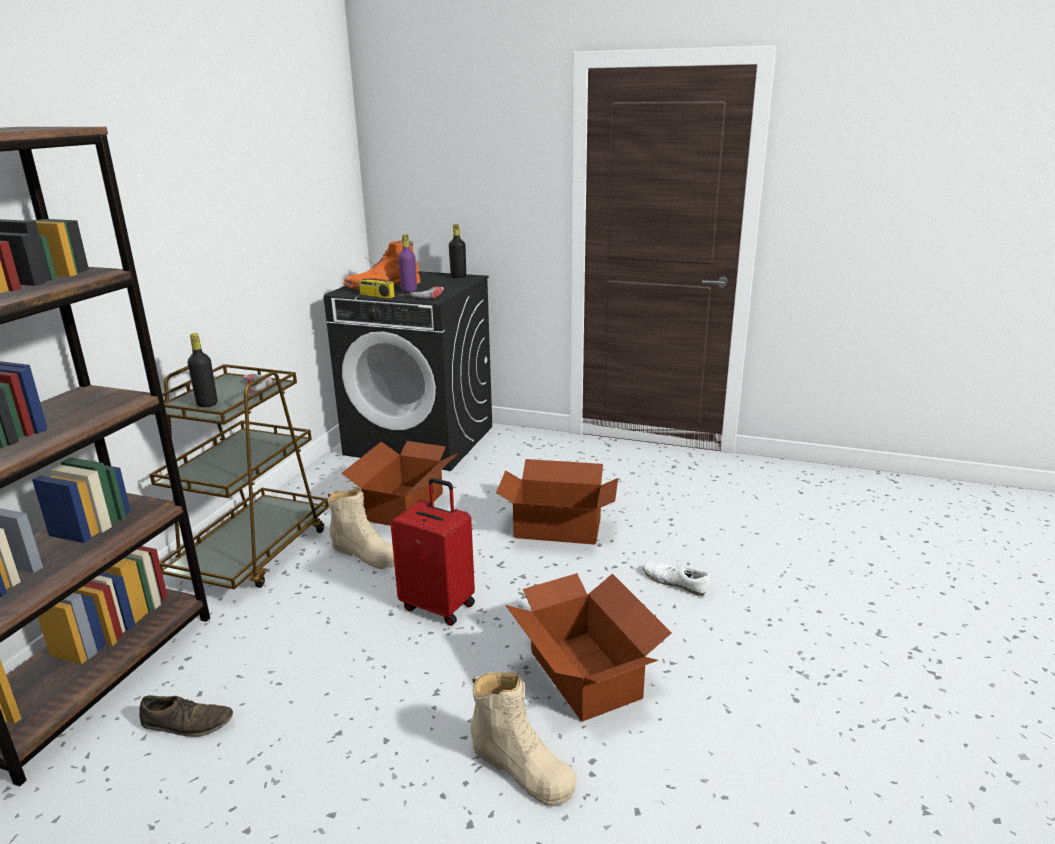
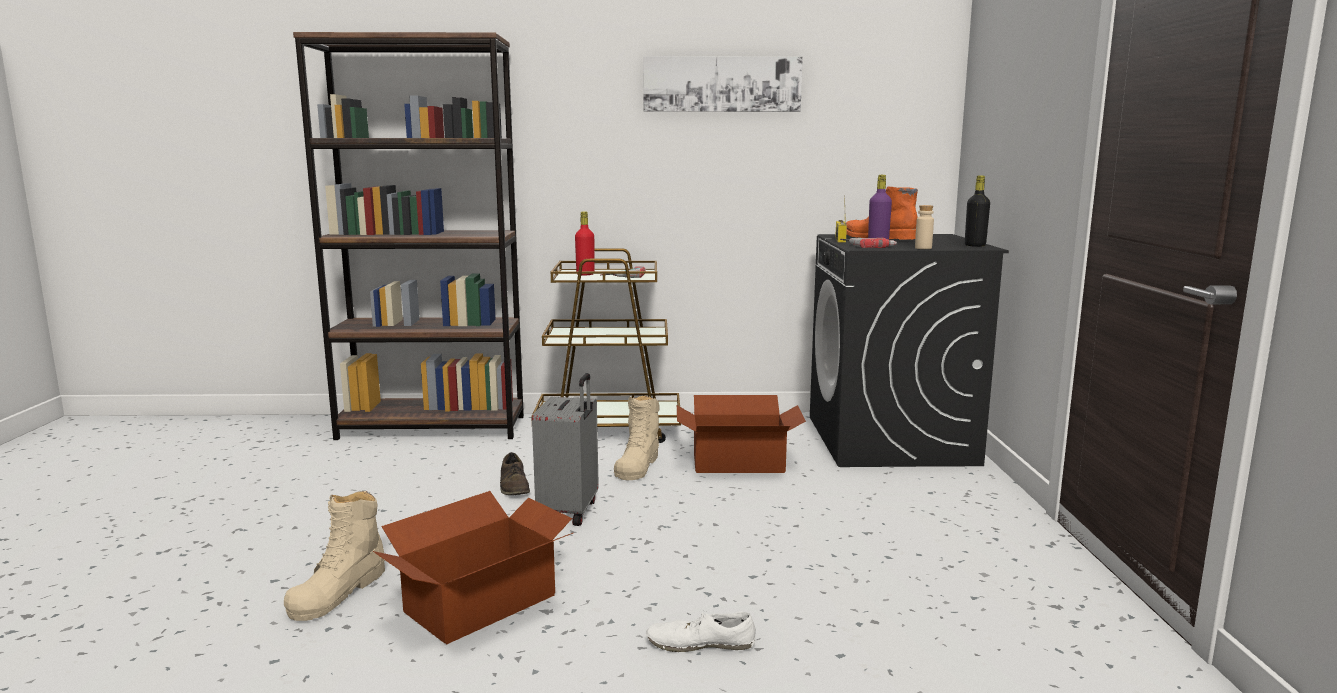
camera: 70 degrees right, 10 degrees down
(187, 723) = (391, 463): brown shoe -> brown shoe (514, 486)
(207, 404) = (585, 274): black bottle -> red bottle
(225, 161) = (722, 84): none -> picture
(439, 605) = (570, 512): red suitcase -> grey suitcase
(455, 287) = (923, 248): none -> beige bottle
(558, 528) = (768, 545): cardboard box -> none
(676, 582) = (700, 643): white shoe -> white shoe turned 105 degrees counterclockwise

